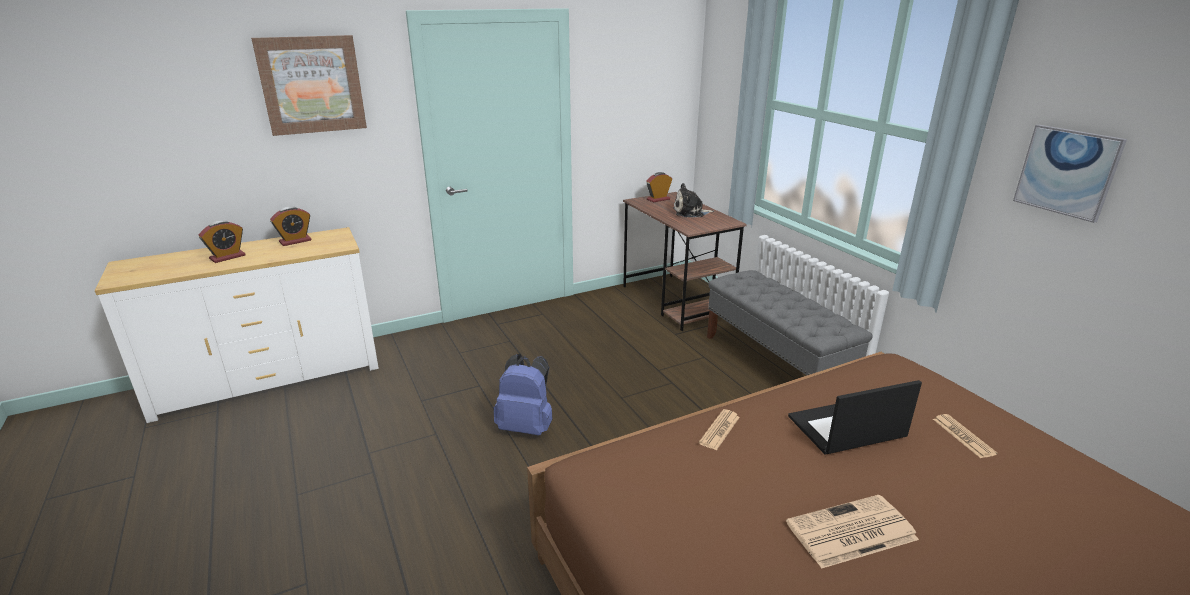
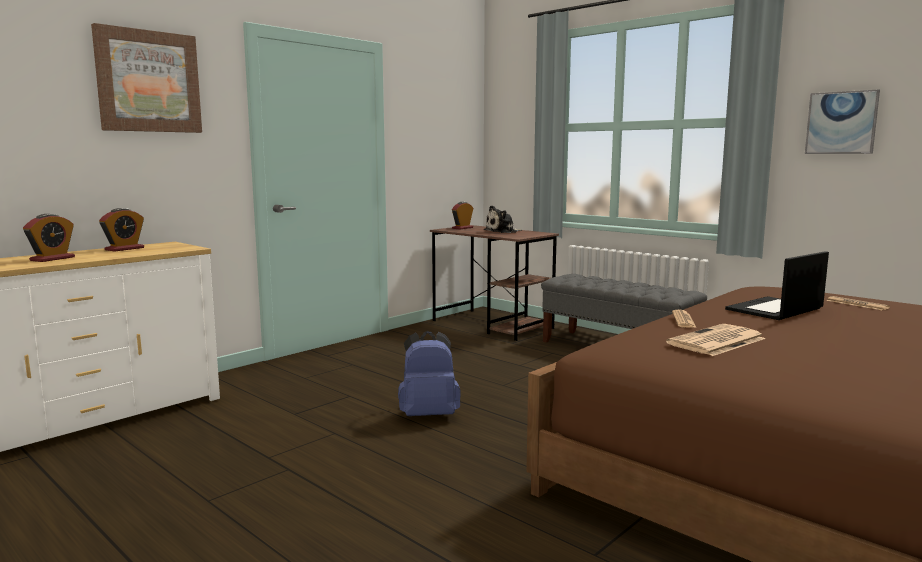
camera: 20 degrees left, 15 degrees down
(850, 532) = (850, 345): newspaper -> newspaper (716, 341)

